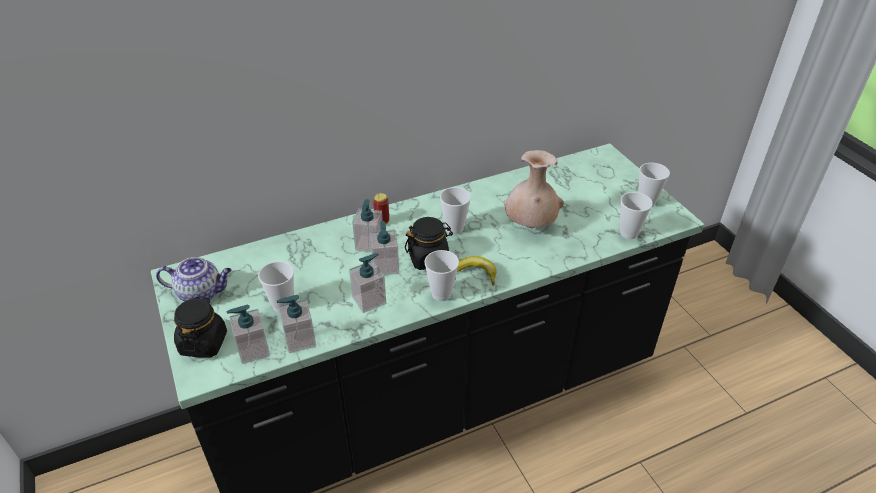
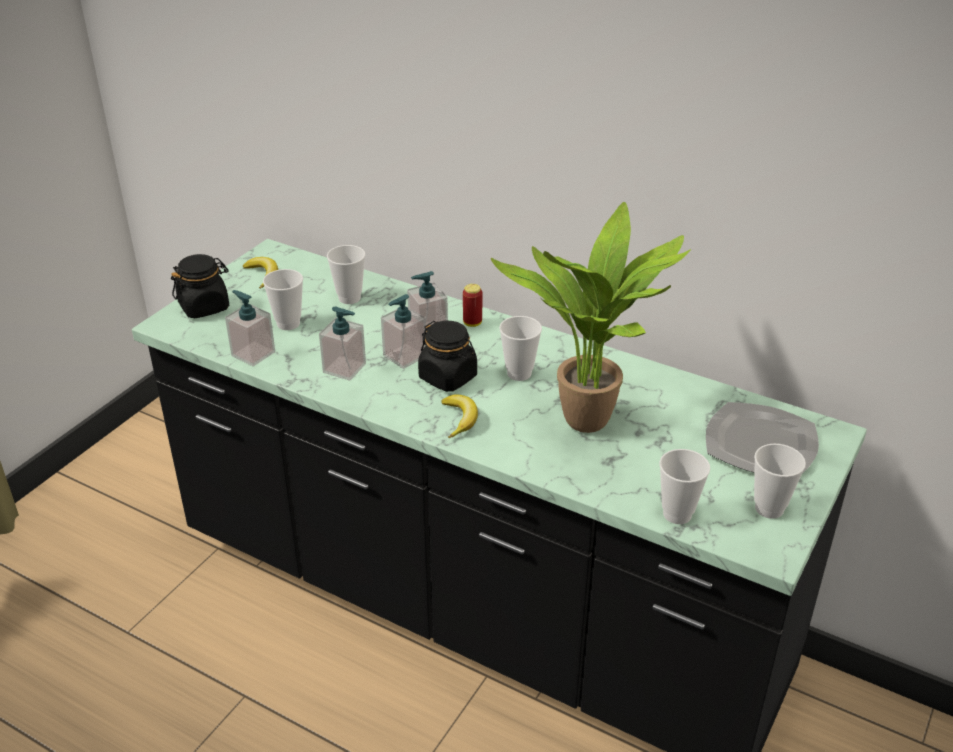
camera: 55 degrees right, 5 degrees down
(201, 293) = (263, 275): teapot -> banana
(253, 350) = (218, 335): soap dispenser -> none
(441, 294) = (400, 409): cup -> cup (349, 298)
(530, 225) = (591, 426): beige vase -> potted plant
(596, 178) = (761, 444): none -> plate

